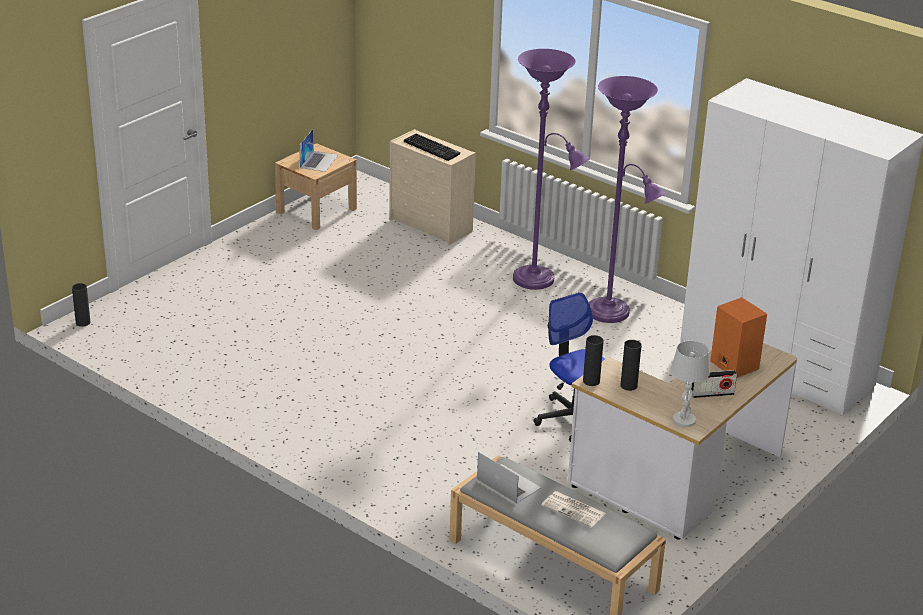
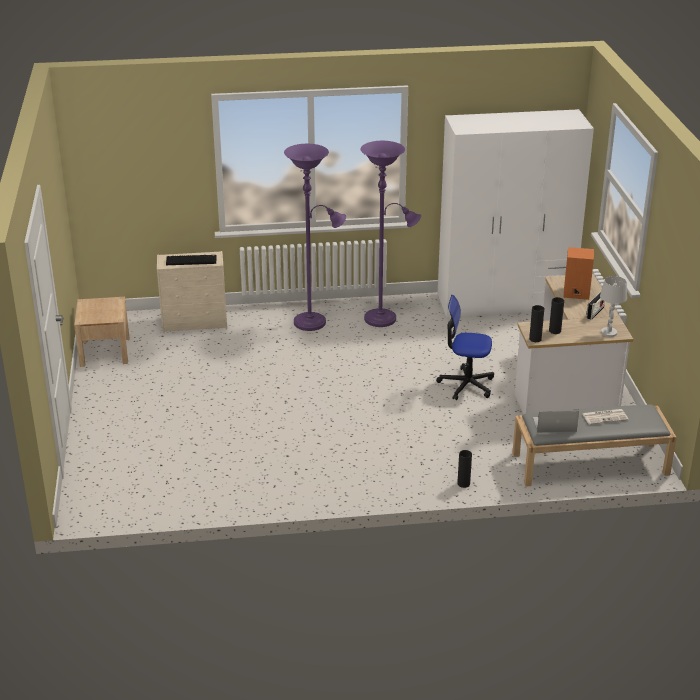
camera: 45 degrees left, 0 degrees up
(83, 322) = (81, 508): black vase -> black vase (463, 483)
(319, 161) = (103, 309): laptop -> none

